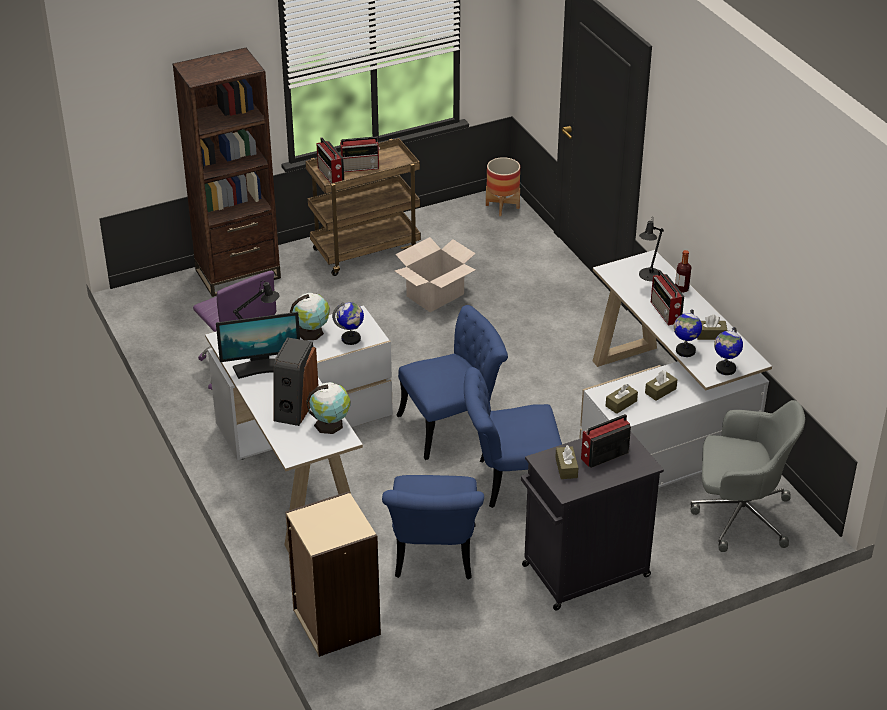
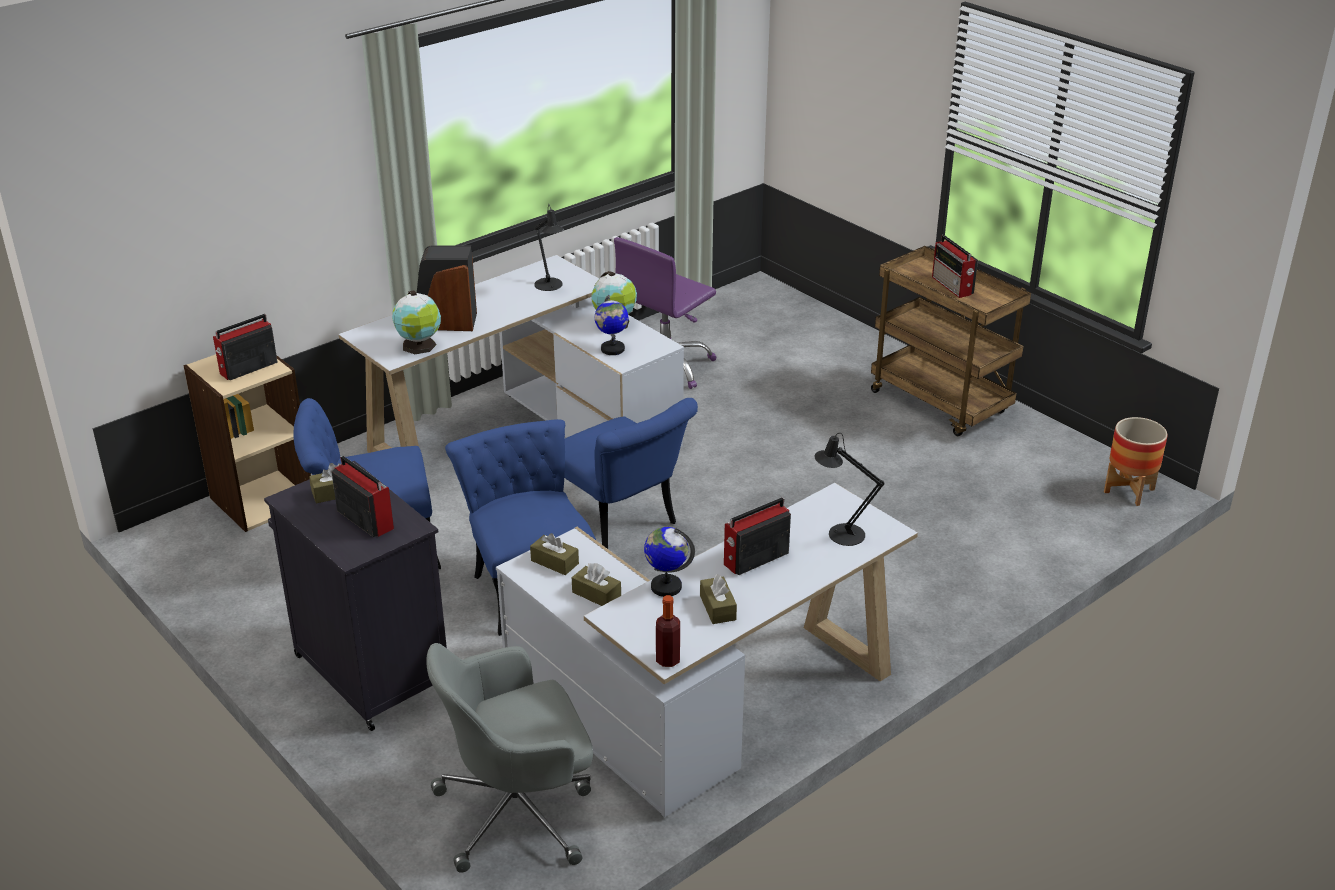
camera: 75 degrees right, 5 degrees down
(238, 274) = (833, 332): brown bookcase -> none
(261, 367) = (508, 292): monitor -> none
(331, 175) = (918, 271): radio -> radio (247, 368)
(435, 295) = (882, 469): cardboard box -> none
(681, 289) = (825, 568): bottle -> bottle (668, 660)
(725, 369) = (636, 630): globe -> none
(739, 515) = (519, 812): grey office chair -> grey office chair turned 75 degrees clockwise

